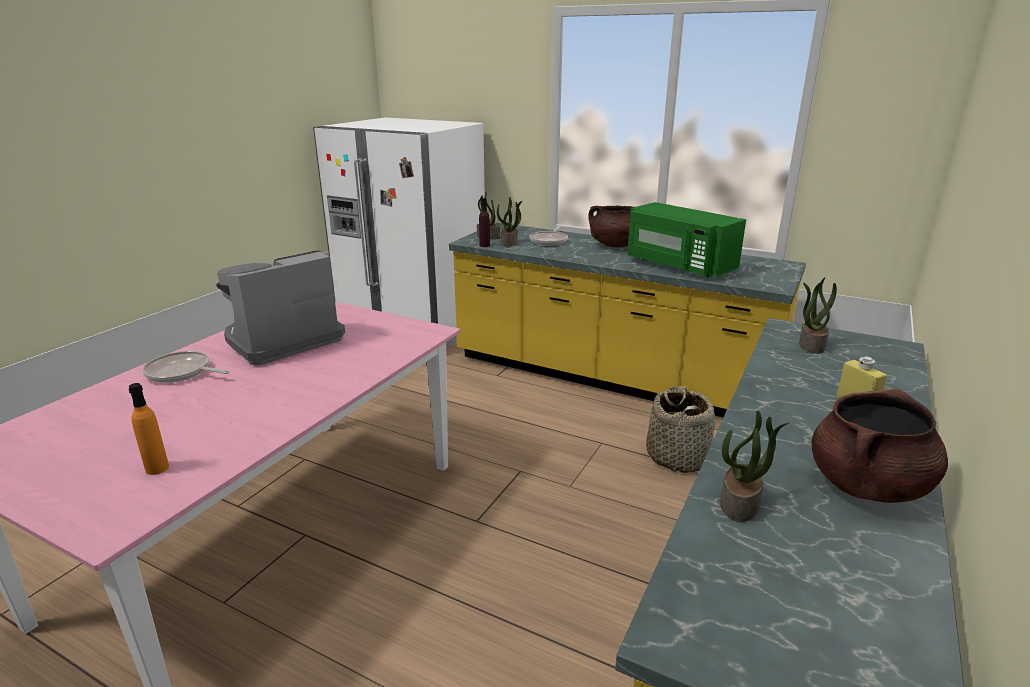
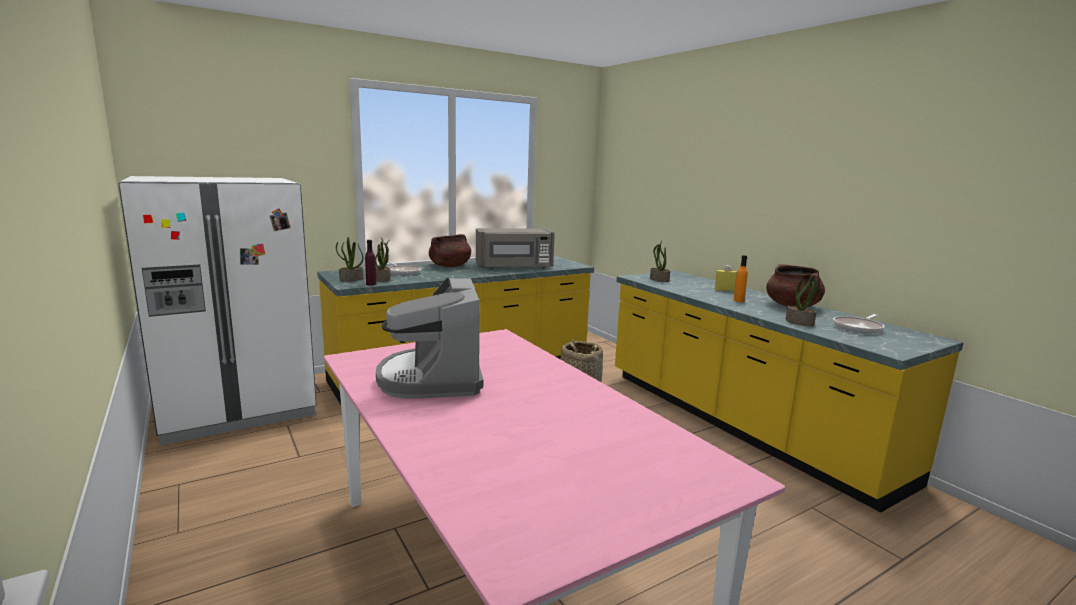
camera: 60 degrees left, 10 degrees down
(157, 468) = (648, 452): orange bottle -> orange bottle (738, 300)
(181, 372) = (445, 426): frying pan -> frying pan (858, 328)
(678, 265) = (514, 267): green microwave -> grey microwave

